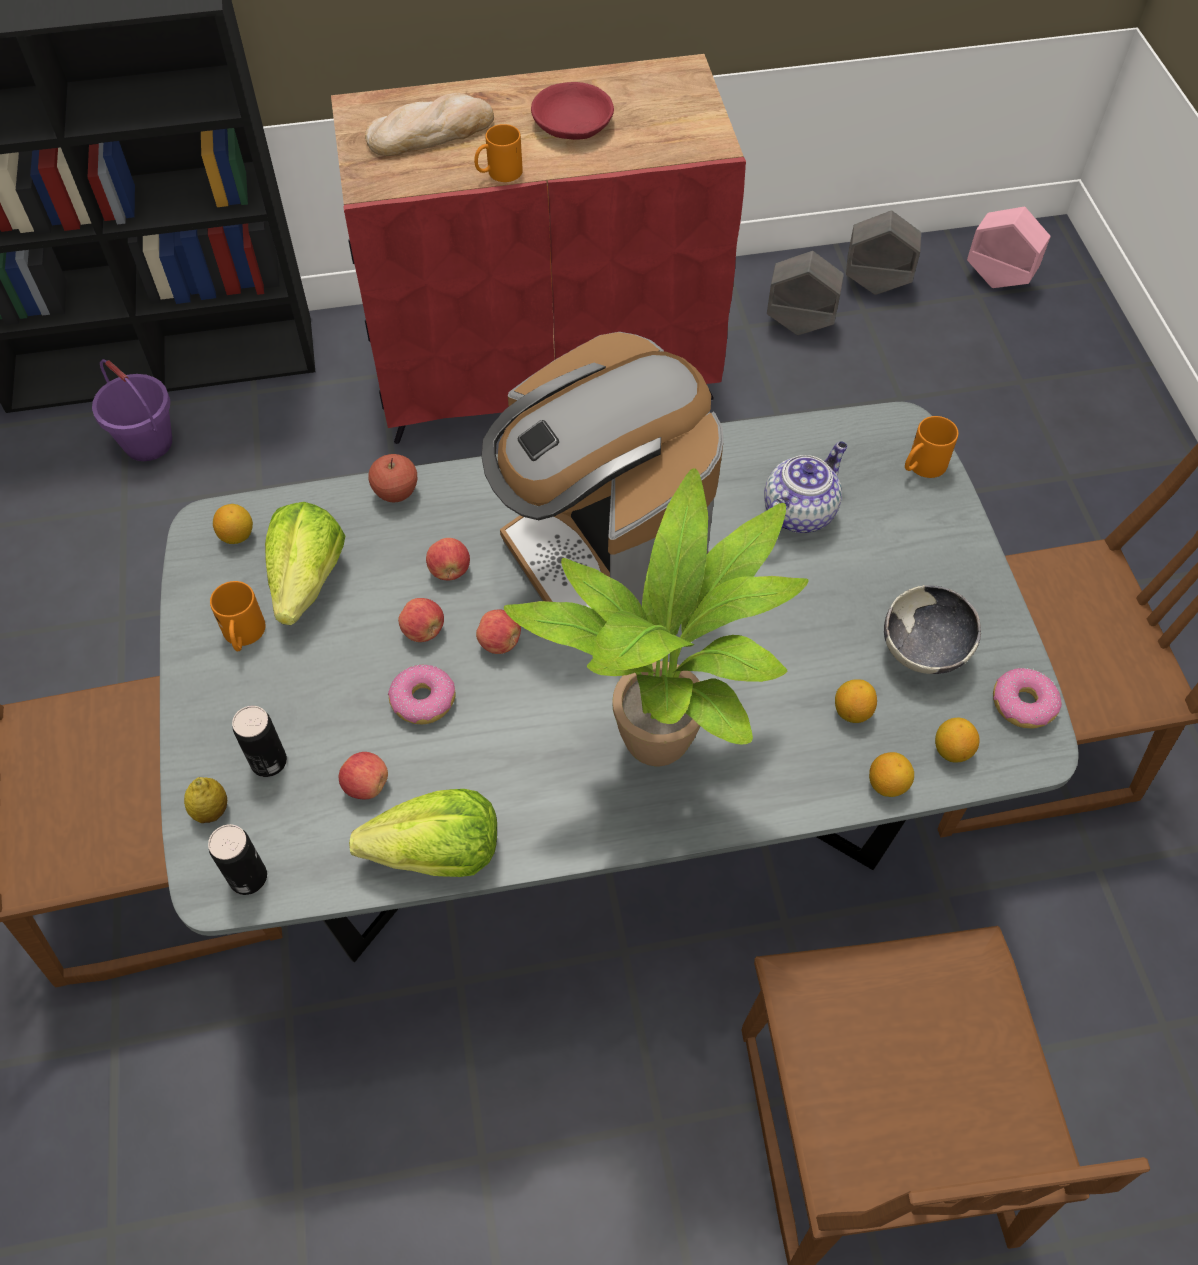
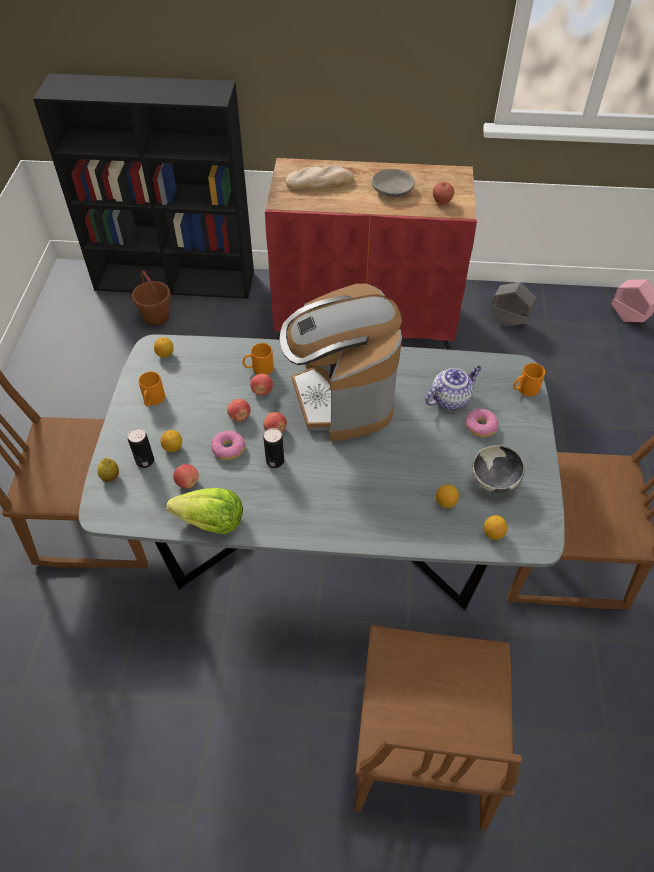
camera: 15 degrees right, 5 degrees down
(149, 443) = (157, 317): purple bucket -> brown bucket
(248, 877) = (117, 512): can -> can (275, 461)
(308, 581) = (191, 382): lettuce -> none
(396, 493) = (248, 349): apple -> apple (442, 201)
(498, 174) = (346, 207): orange mug -> orange mug (258, 369)
(572, 125) = (392, 190): red bowl -> grey bowl
(664, 750) = (341, 499): potted plant -> none
(875, 284) = (557, 308): grey planter -> none
(887, 784) = (452, 542): lemon -> lemon (173, 447)
(1022, 704) = (540, 519): donut -> donut (480, 426)

